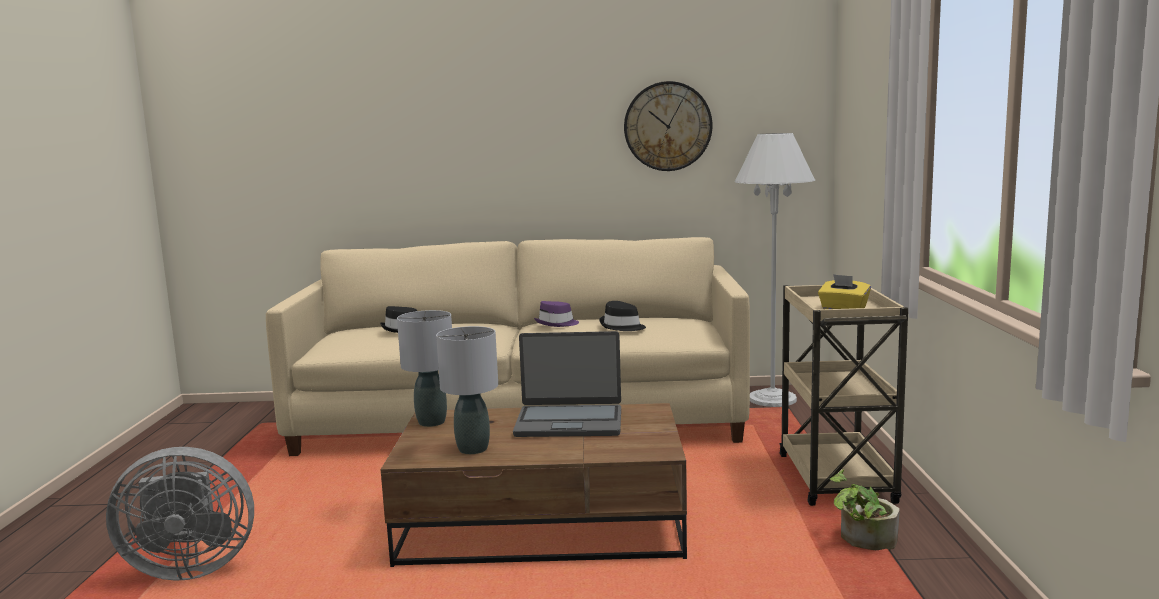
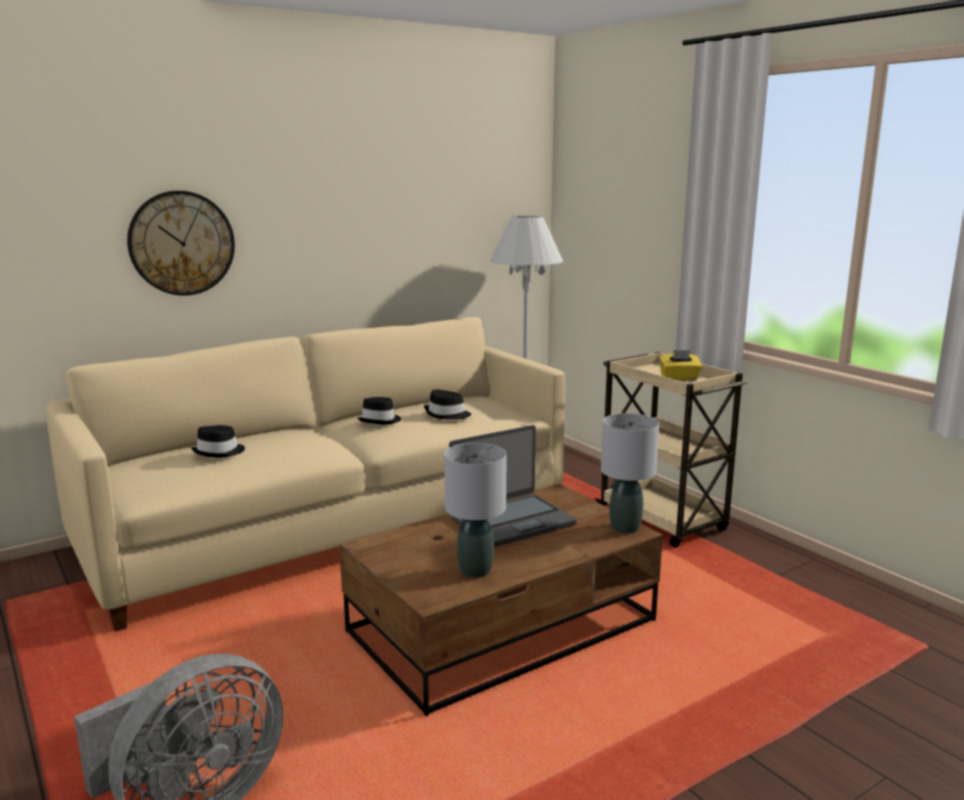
camera: 35 degrees left, 5 degrees up
(431, 422) = (381, 552): grey table lamp -> grey table lamp (624, 528)
(557, 324) = (380, 420): purple hat -> black hat
(667, 126) = (421, 207): wall clock -> wall clock (181, 243)
(862, 541) = (741, 566): potted plant -> none

